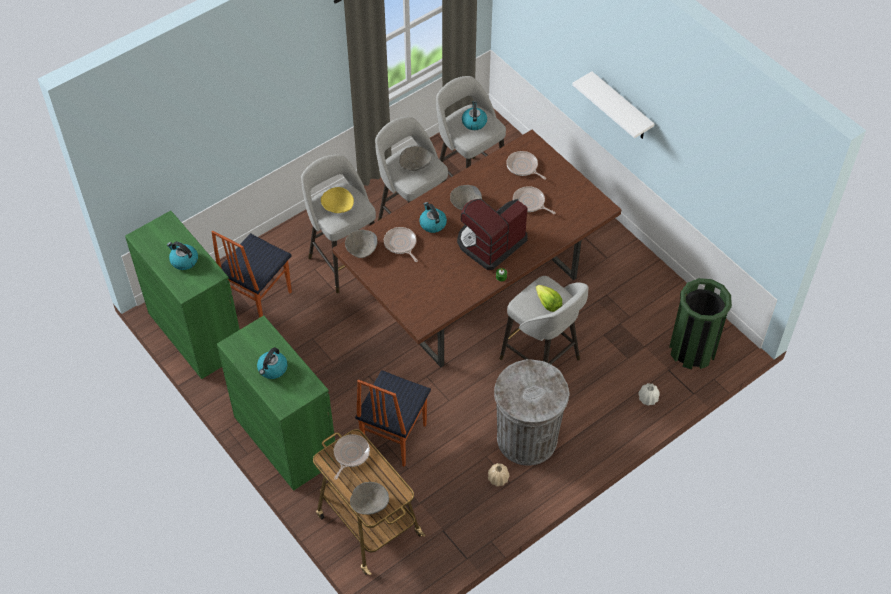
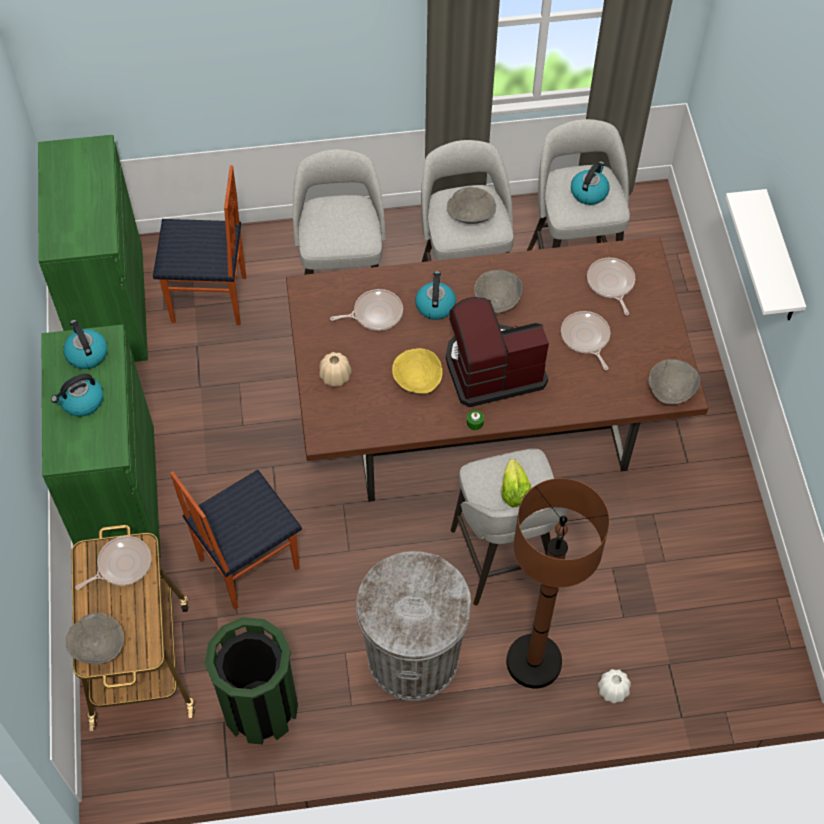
camera: 30 degrees right, 5 degrees up
(183, 261) = (81, 206): kettle -> kettle (86, 353)
(258, 299) = (210, 300): chair -> chair turned 150 degrees counterclockwise
(338, 207) = (334, 226): yellow bowl -> yellow bowl (417, 379)
(362, 250) = (321, 297): grey bowl -> grey bowl (671, 390)
(401, 244) = (375, 313): frying pan -> frying pan turned 75 degrees clockwise
(498, 479) = (339, 692): beige vase -> beige vase (335, 376)
(595, 406) = (534, 661): none -> brown floor lamp
(692, 350) = (722, 654): green trash can -> green trash can (261, 708)

